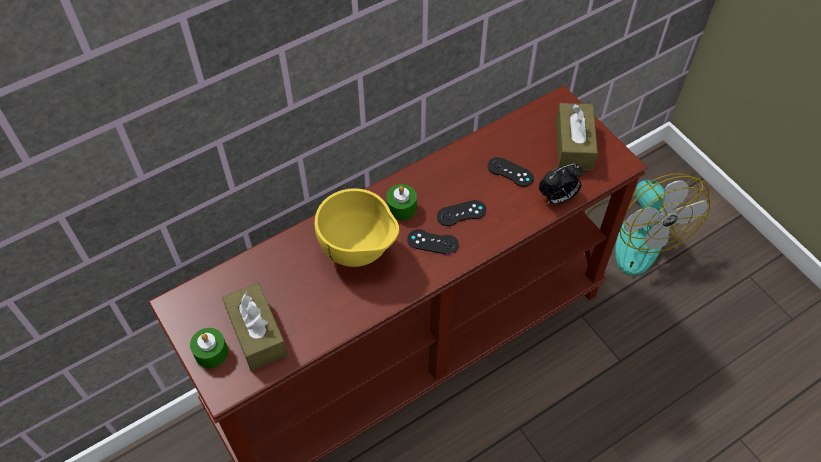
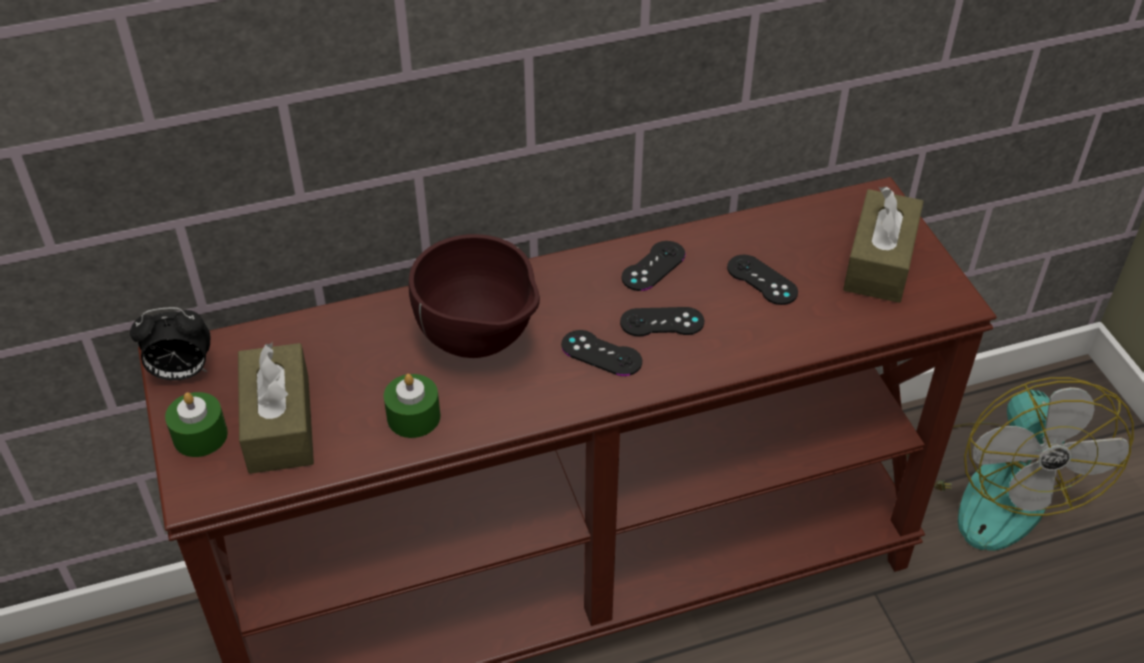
camera: 15 degrees right, 10 degrees down
(359, 252) = (480, 344): yellow bowl -> brown bowl
(401, 208) = (569, 296): green candle -> green candle (413, 417)
(444, 176) = (653, 266): none -> black game controller
(557, 198) = (828, 331): alarm clock -> alarm clock (181, 373)

